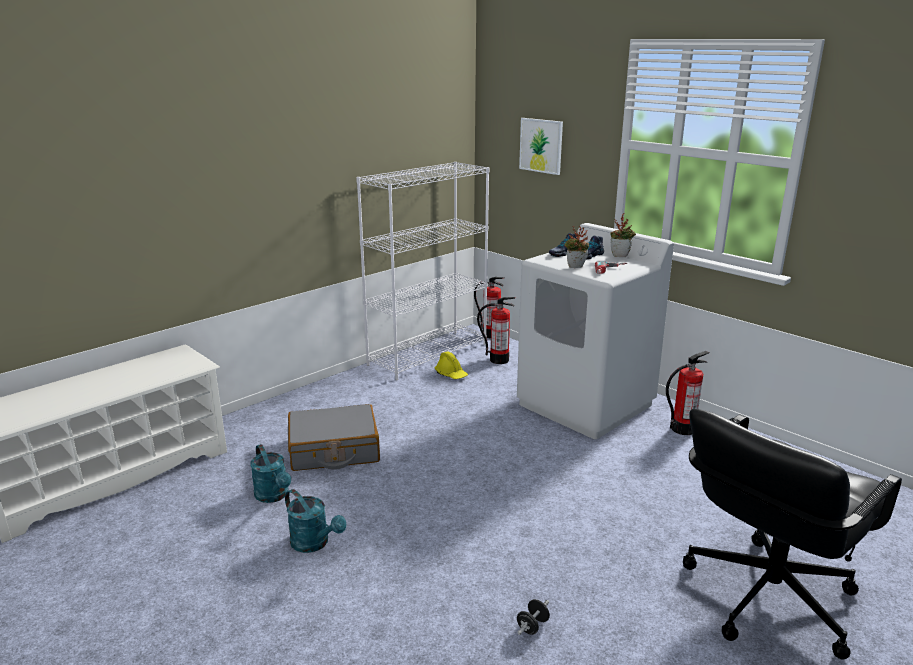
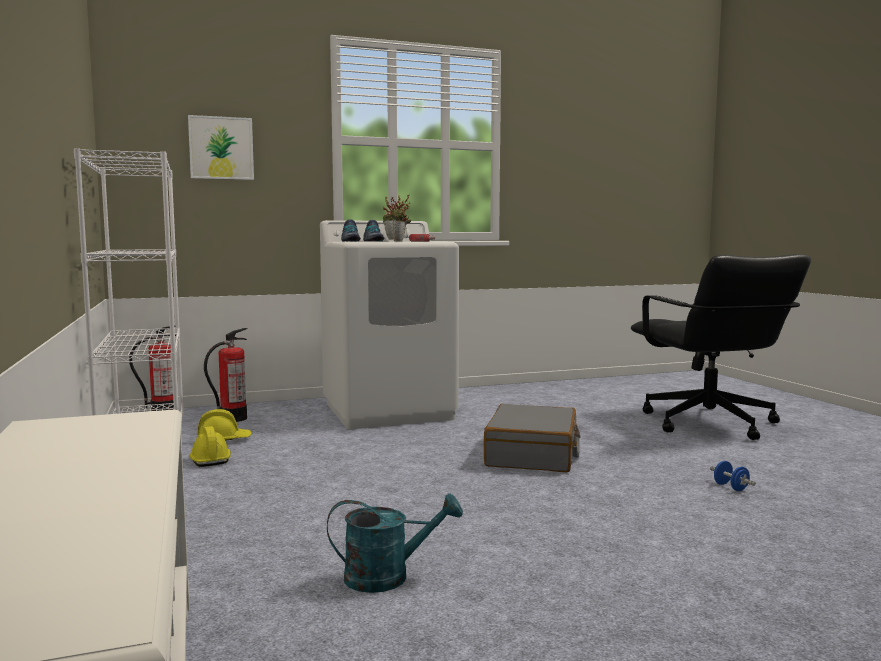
camera: 65 degrees left, 15 degrees down
(314, 543) = (538, 562): turquoise watering can -> none
(334, 450) = (312, 523): grey suitcase -> grey suitcase (533, 454)
(412, 384) = (209, 459): none -> yellow hard hat
(532, 626) = (730, 487): black dumbbell -> blue dumbbell
(683, 429) = (473, 397): fire extinguisher -> none

